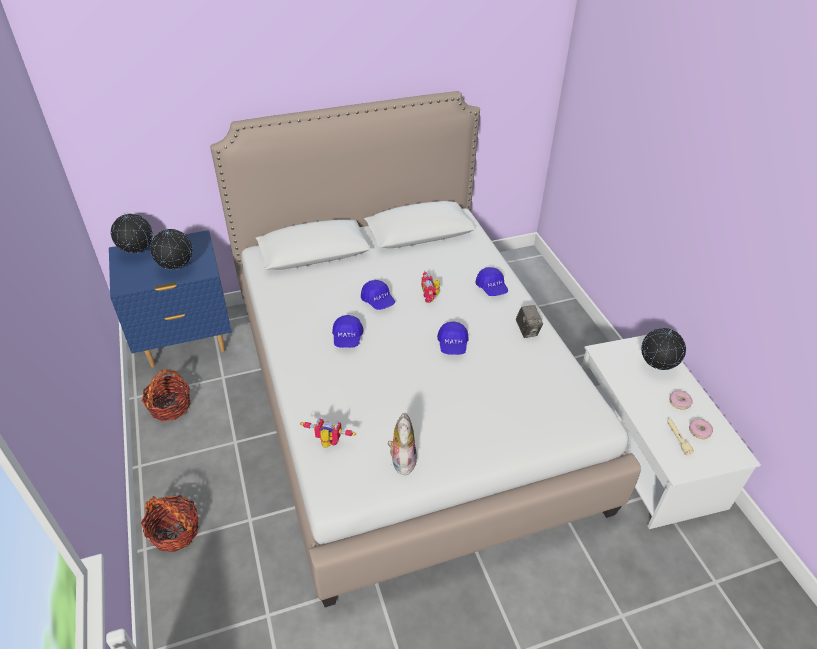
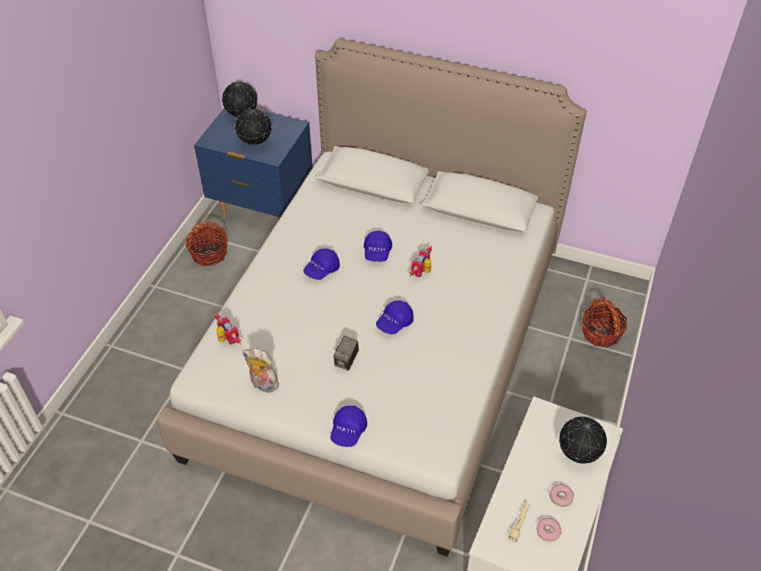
camera: 40 degrees right, 5 degrees up
(174, 531) = (137, 346): basket -> basket (600, 333)
(402, 460) = (262, 385): plush toy -> plush toy turned 105 degrees counterclockwise
(491, 288) = (483, 294): blue cap -> blue cap (348, 431)
(527, 330) = (470, 348): camera -> camera (346, 361)

